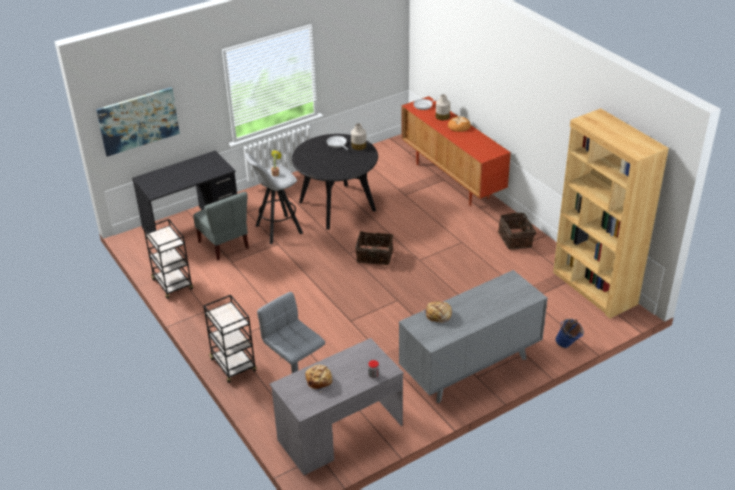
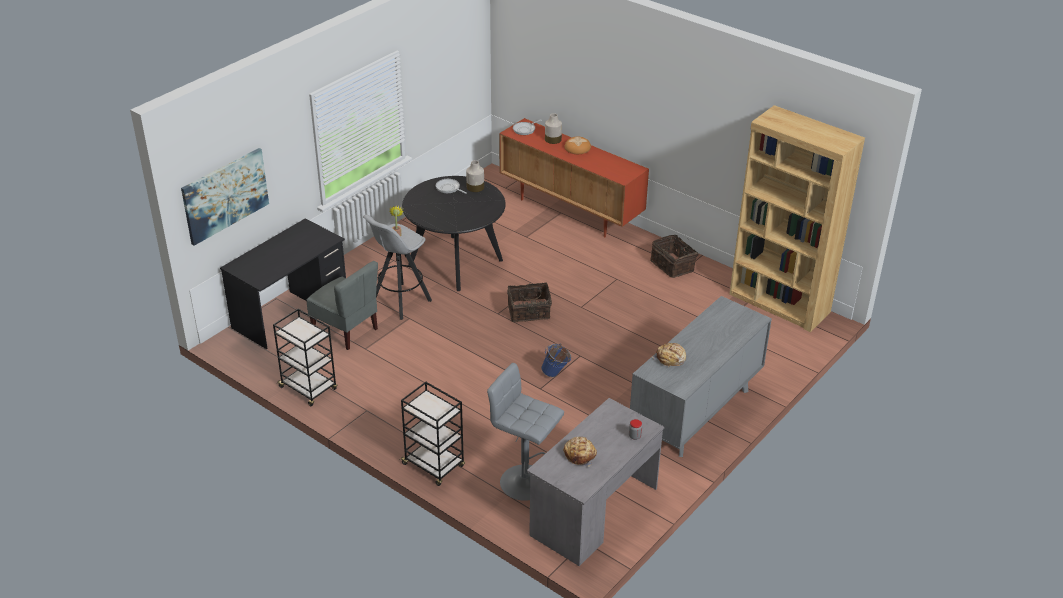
camera: 20 degrees left, 0 degrees up
(568, 345) = (783, 368): blue bucket -> blue bucket (556, 374)

